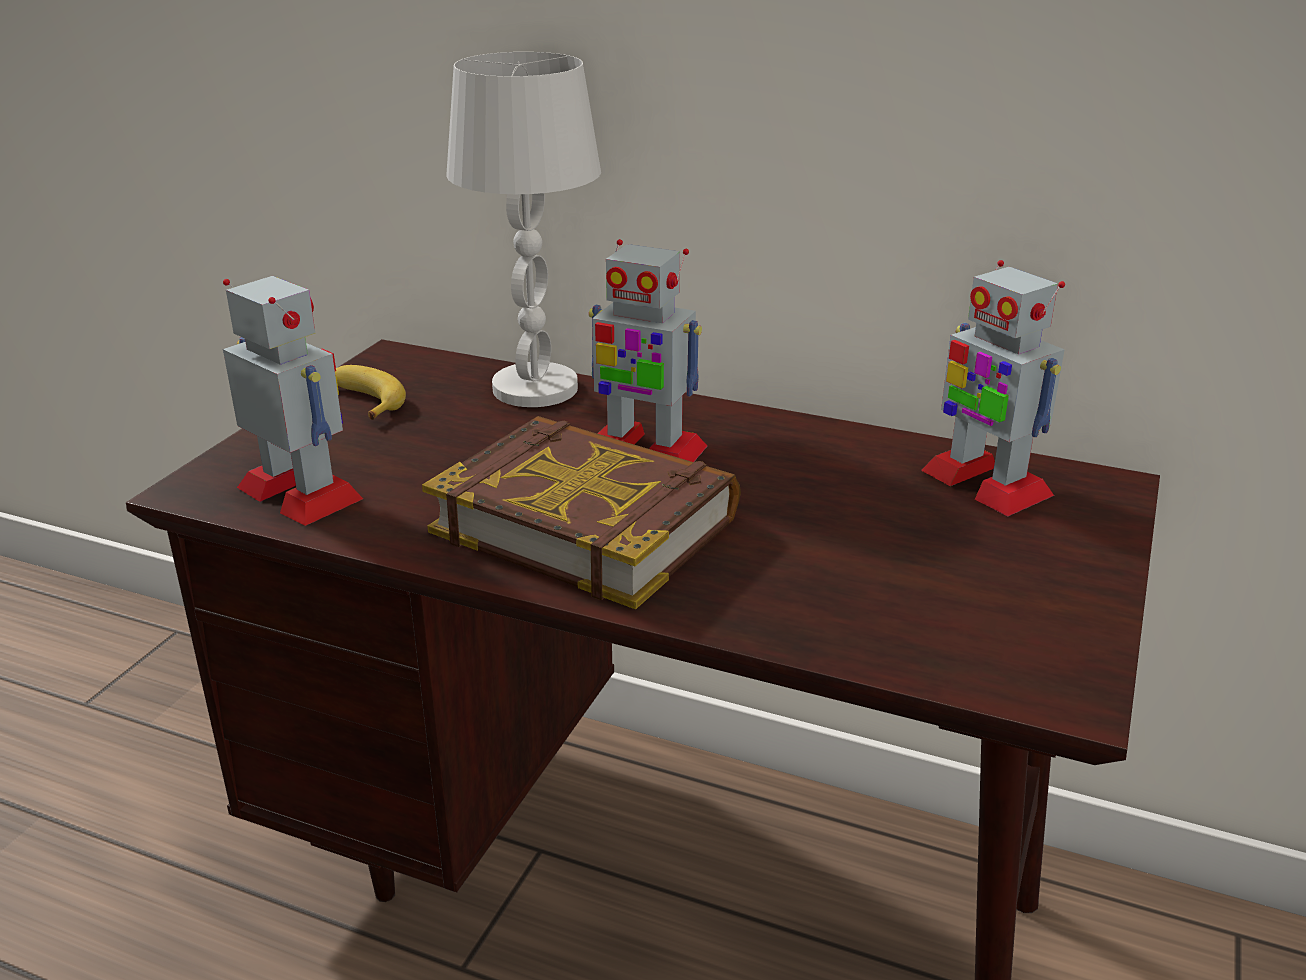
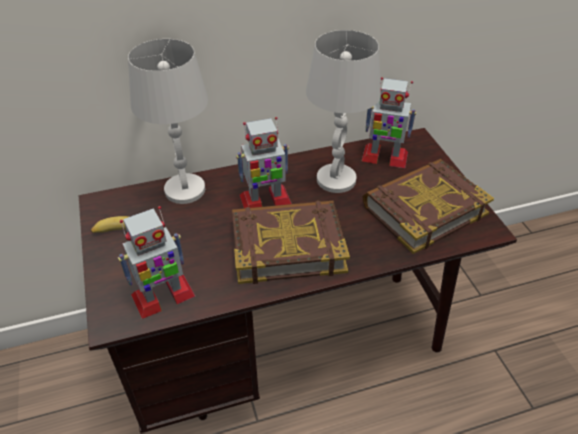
camera: 40 degrees left, 15 degrees up
(301, 494) = (162, 296): toy robot -> toy robot turned 150 degrees clockwise
(824, 476) = (336, 180): none -> white table lamp
(951, 594) = (423, 209): none -> book

